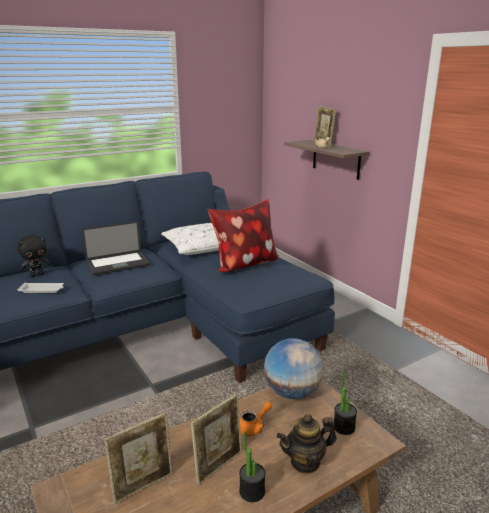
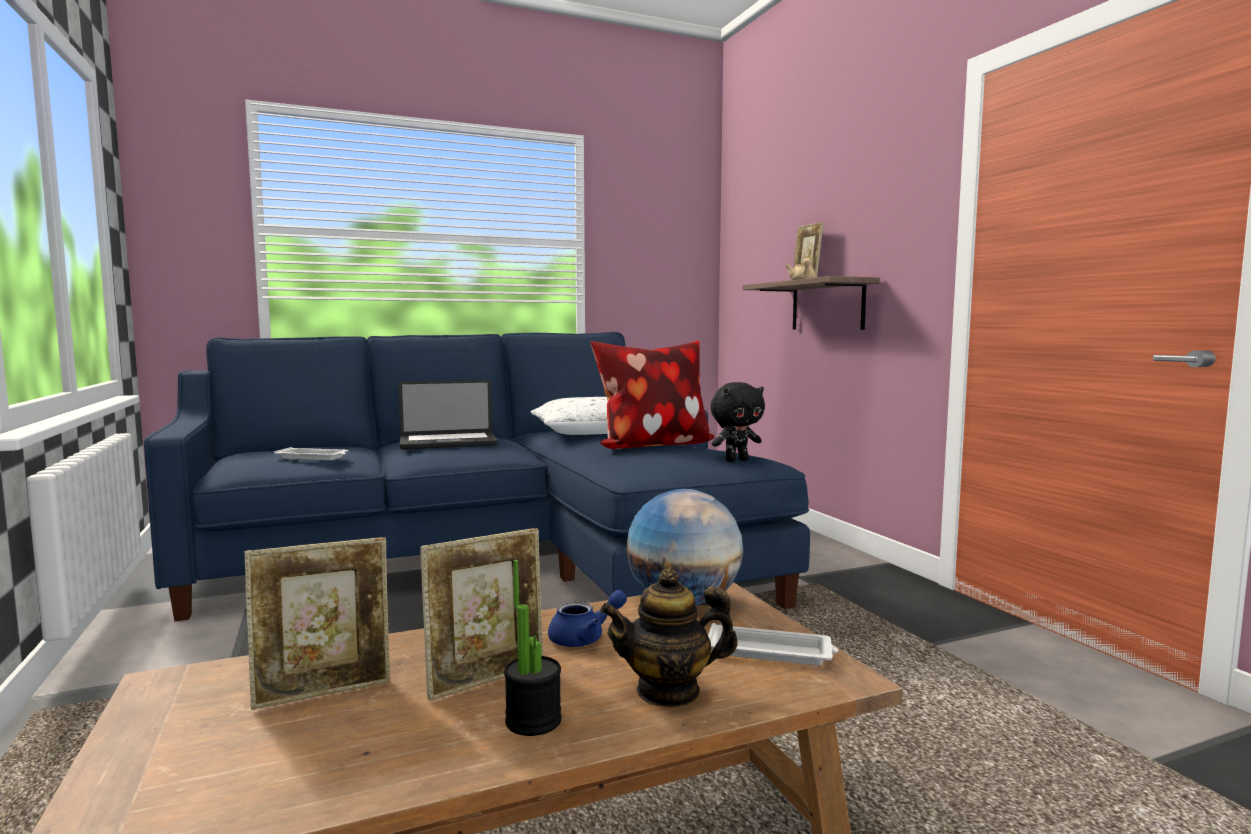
camera: 10 degrees right, 15 degrees down
(37, 275) = (320, 448): black plush toy -> black plush toy (736, 460)
(253, 427) = (584, 638): orange teapot -> blue teapot
(344, 427) = (771, 652): potted plant -> white tray

